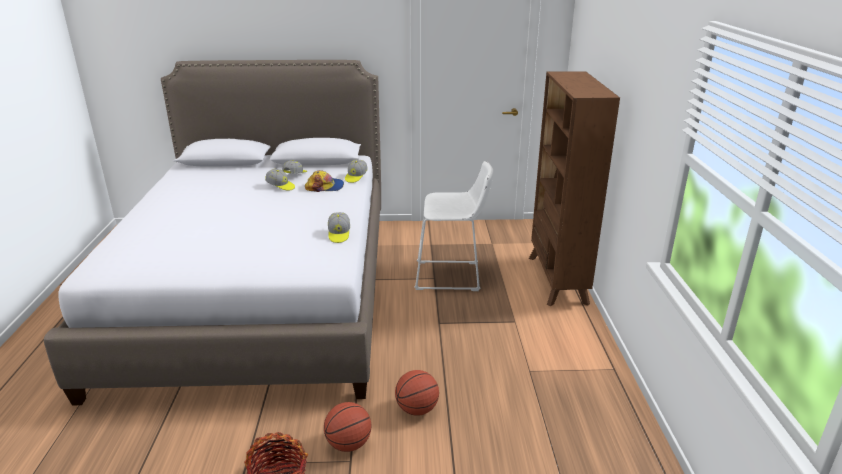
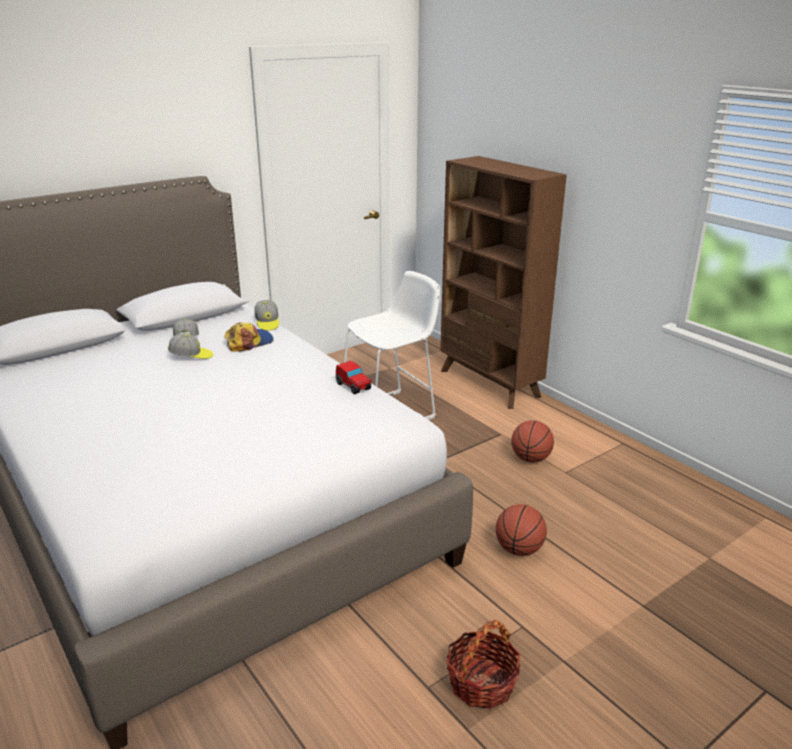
camera: 35 degrees left, 0 degrees up
(339, 234) = (353, 386): cap -> toy car
(348, 444) = (501, 612): basketball -> basketball (530, 459)

